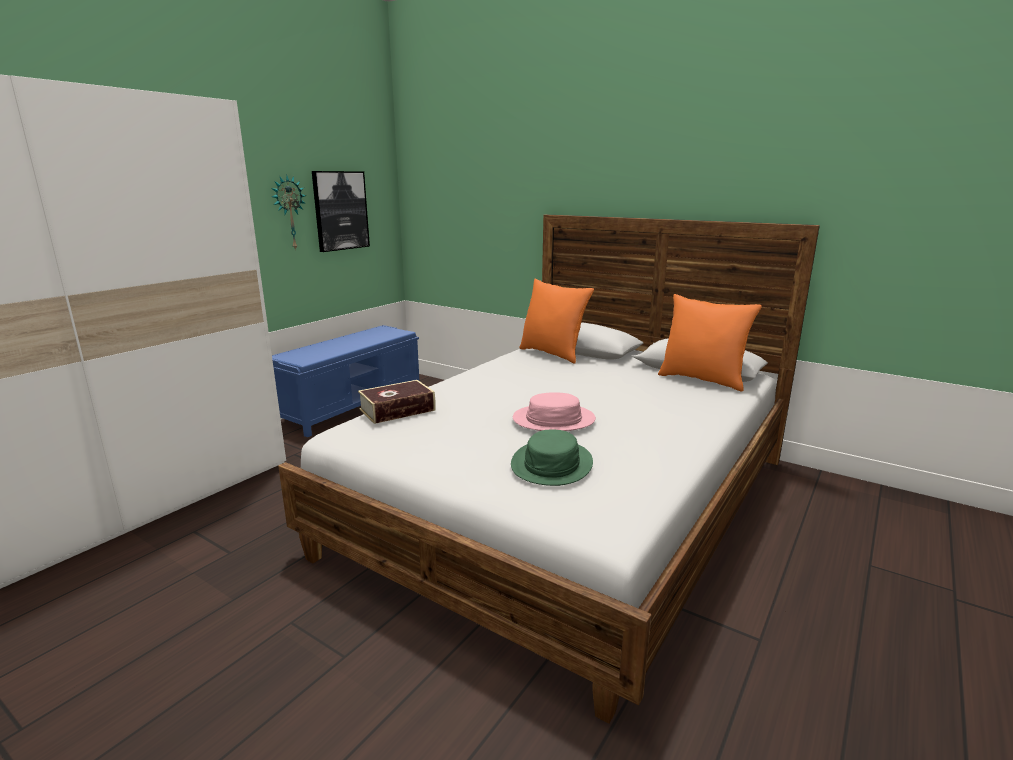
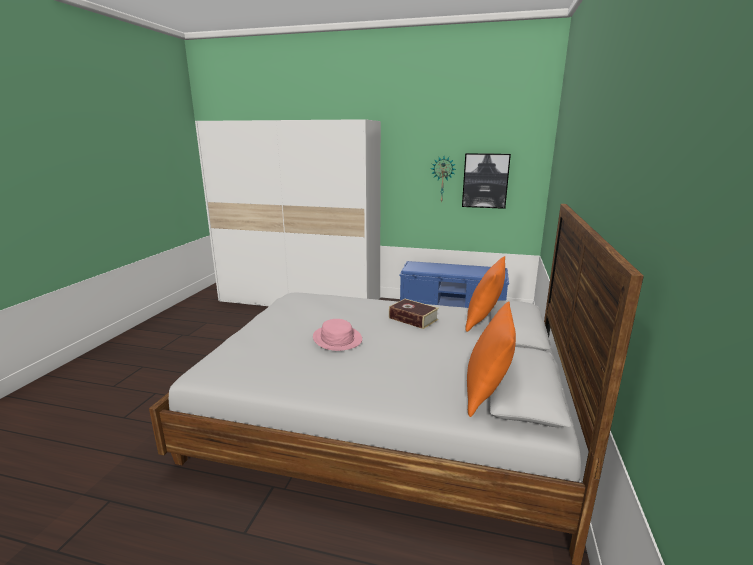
camera: 70 degrees right, 0 degrees up
(397, 410) = (324, 298): book -> book (413, 319)
(552, 464) = (269, 347): green hat -> none

